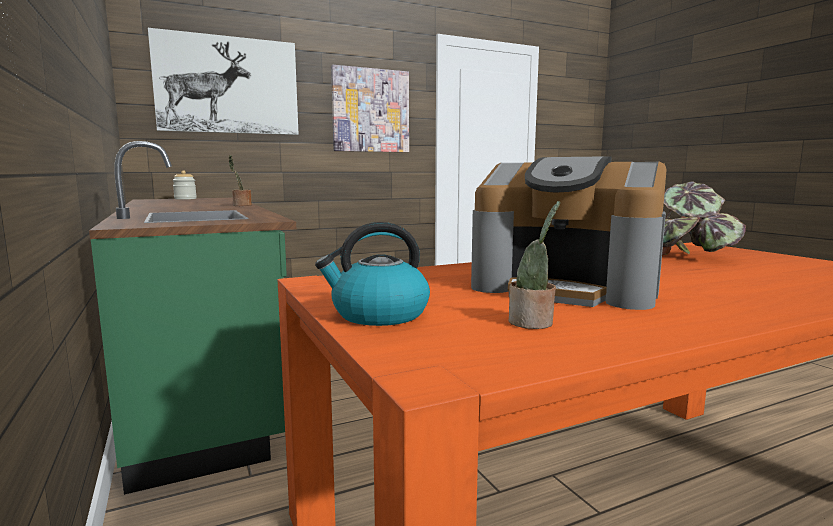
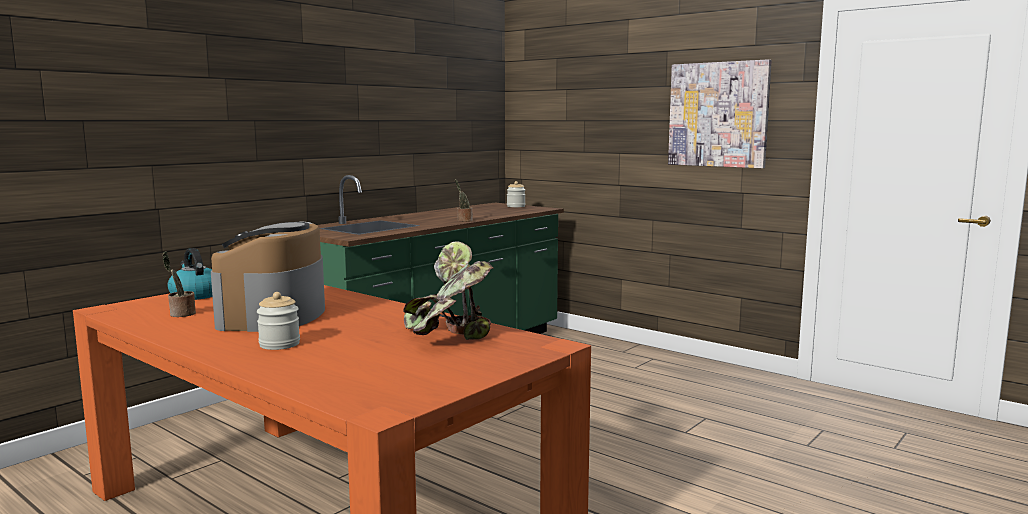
camera: 65 degrees right, 0 degrees up
(228, 85) = (578, 98): picture -> none
(722, 291) = (279, 344): none -> jar

